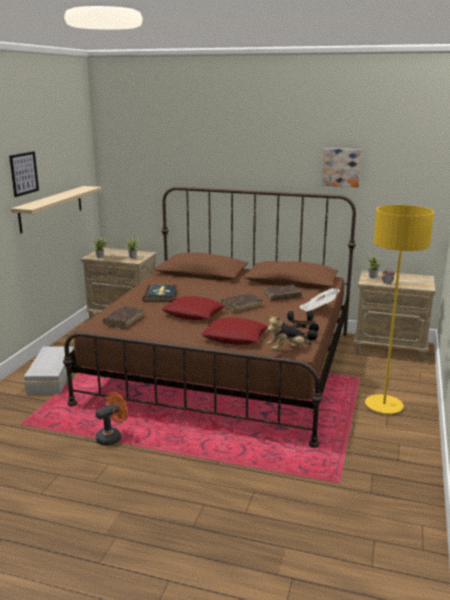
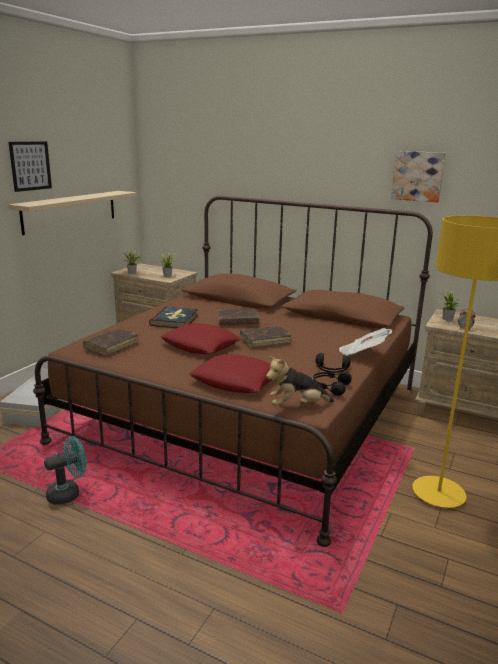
camera: 10 degrees right, 0 degrees up
(112, 437) = (68, 493): orange fan -> turquoise fan
(282, 296) = (322, 334): brown book -> brown book (237, 322)

